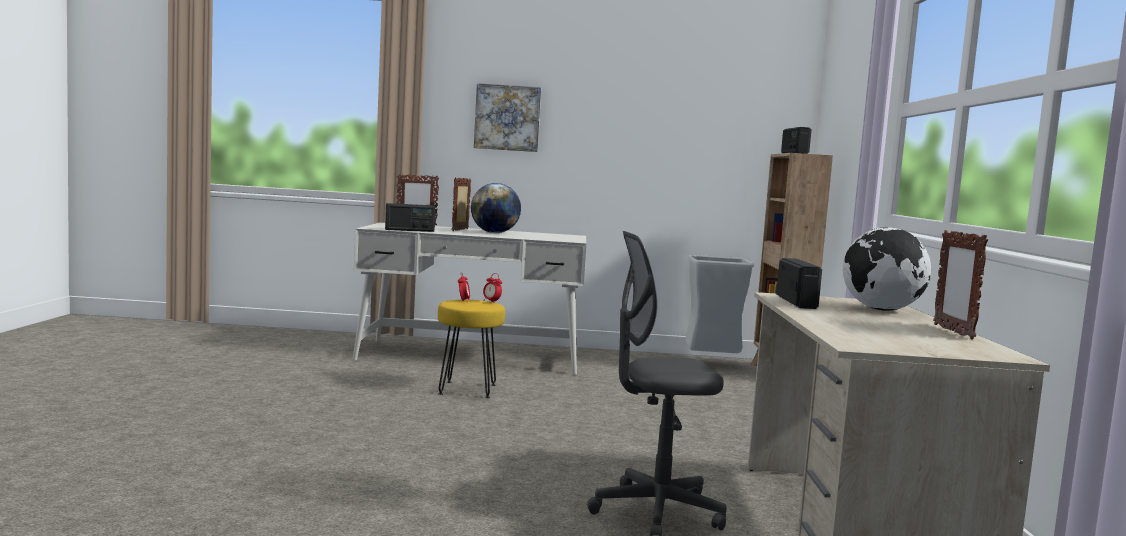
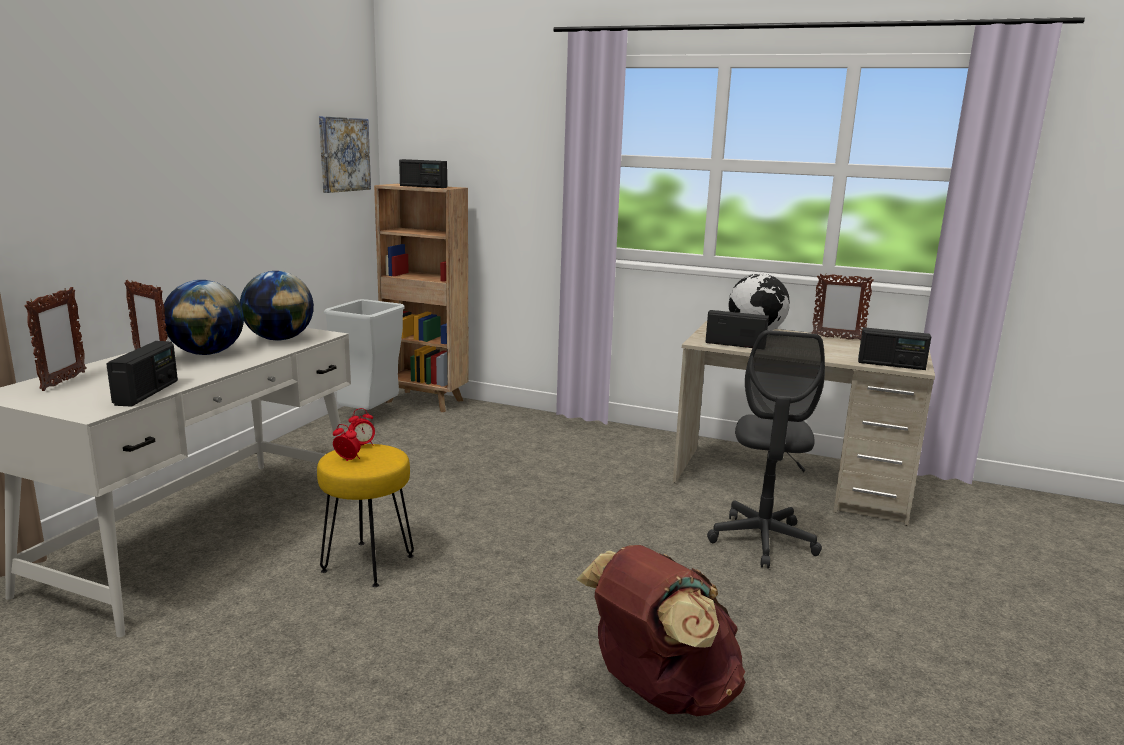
camera: 70 degrees left, 10 degrees up
(347, 473) = (659, 692): none -> brown backpack
(507, 118) = (96, 167): picture -> picture (343, 154)
(546, 237) = (279, 339): none -> globe
(849, 339) = (891, 365): none -> radio

